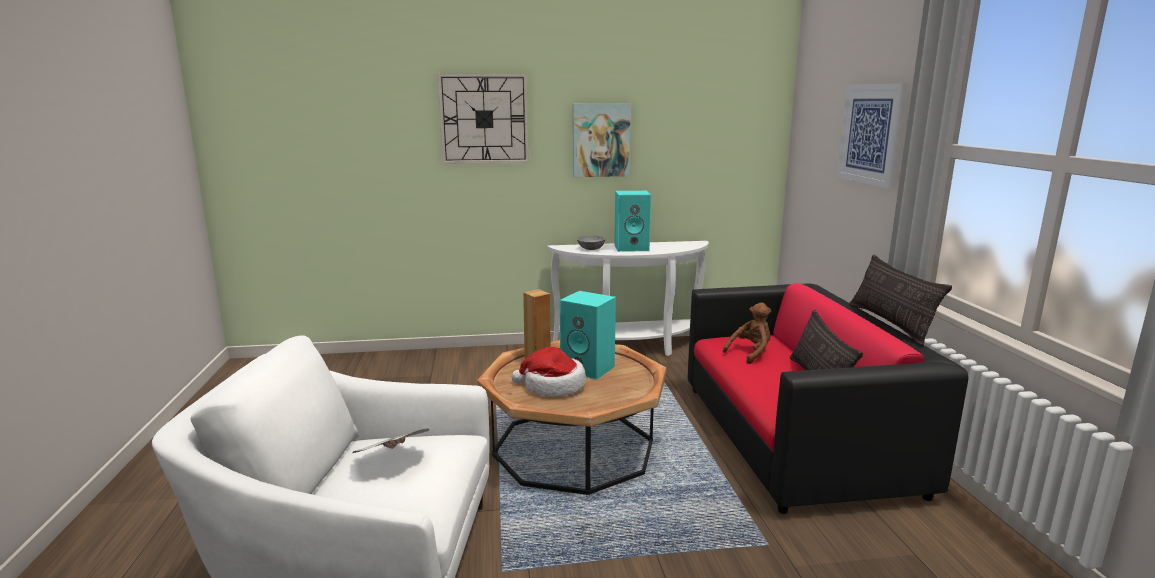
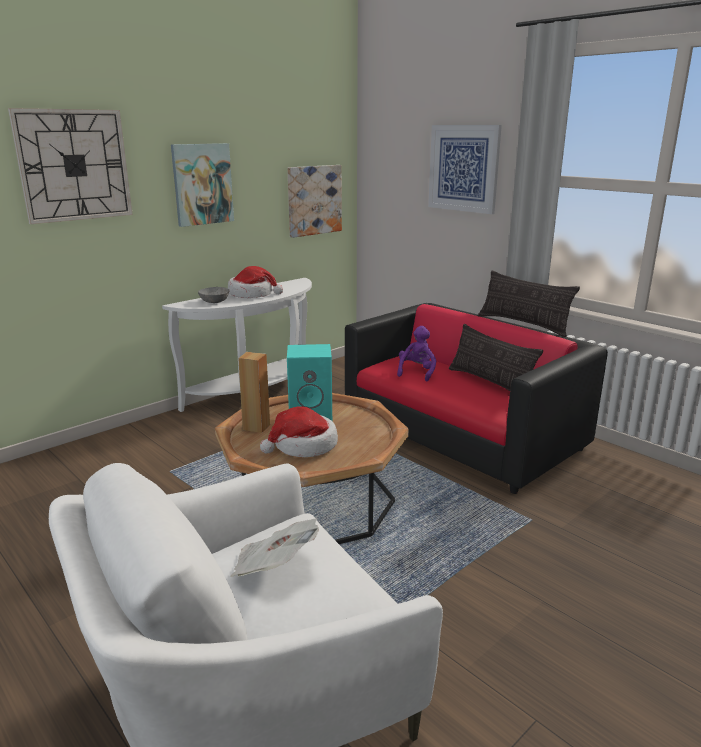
camera: 35 degrees left, 5 degrees up
(632, 248) = (252, 294): turquoise speaker -> hat
(728, 163) = (314, 200): none -> picture
(750, 353) = (417, 372): brown plush toy -> purple plush toy

